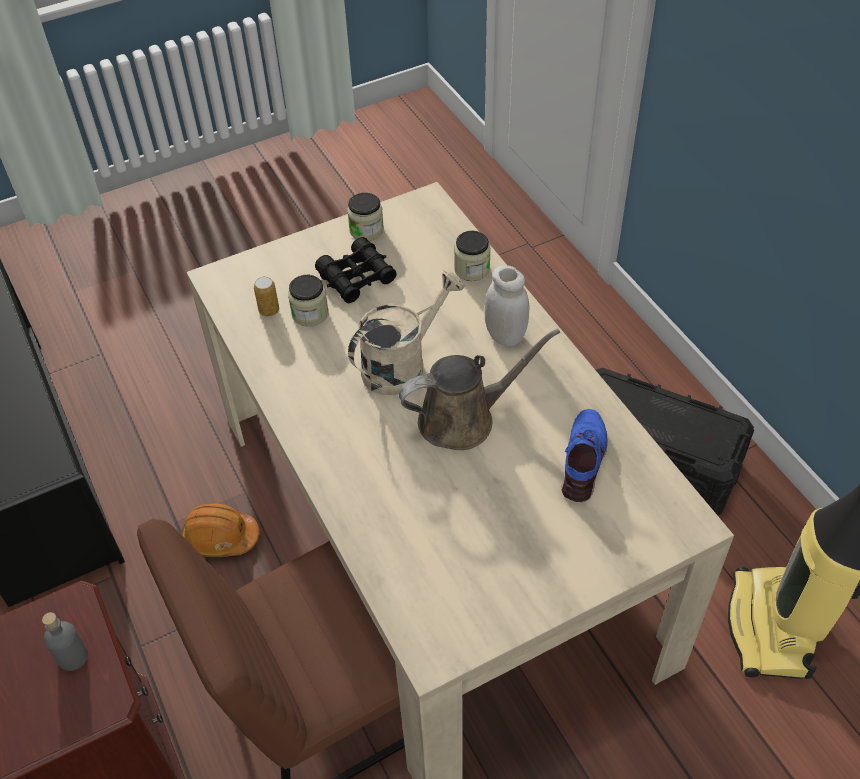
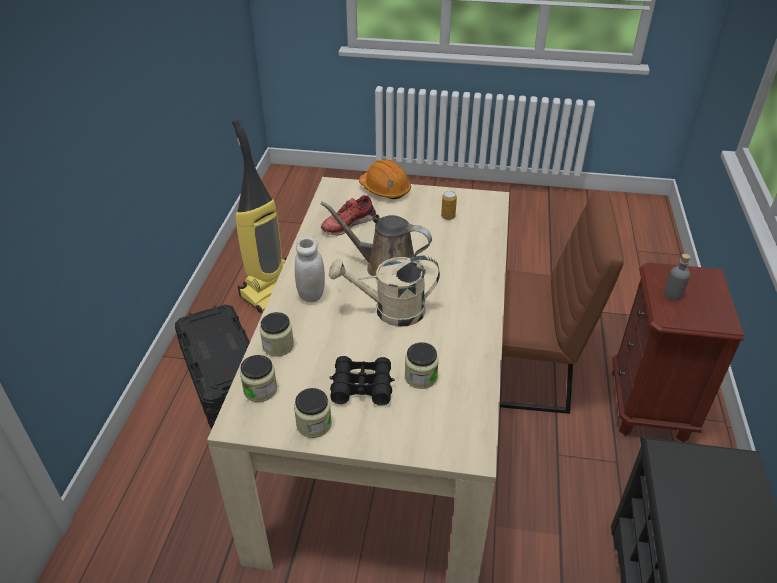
camera: 145 degrees left, 10 degrees down
(220, 537) = (530, 501): orange hard hat -> orange hard hat (385, 189)
(269, 310) = (449, 397): can -> can (448, 217)
(440, 229) = (260, 390): none -> jar
(584, 460) = (348, 223): blue shoe -> red shoe

